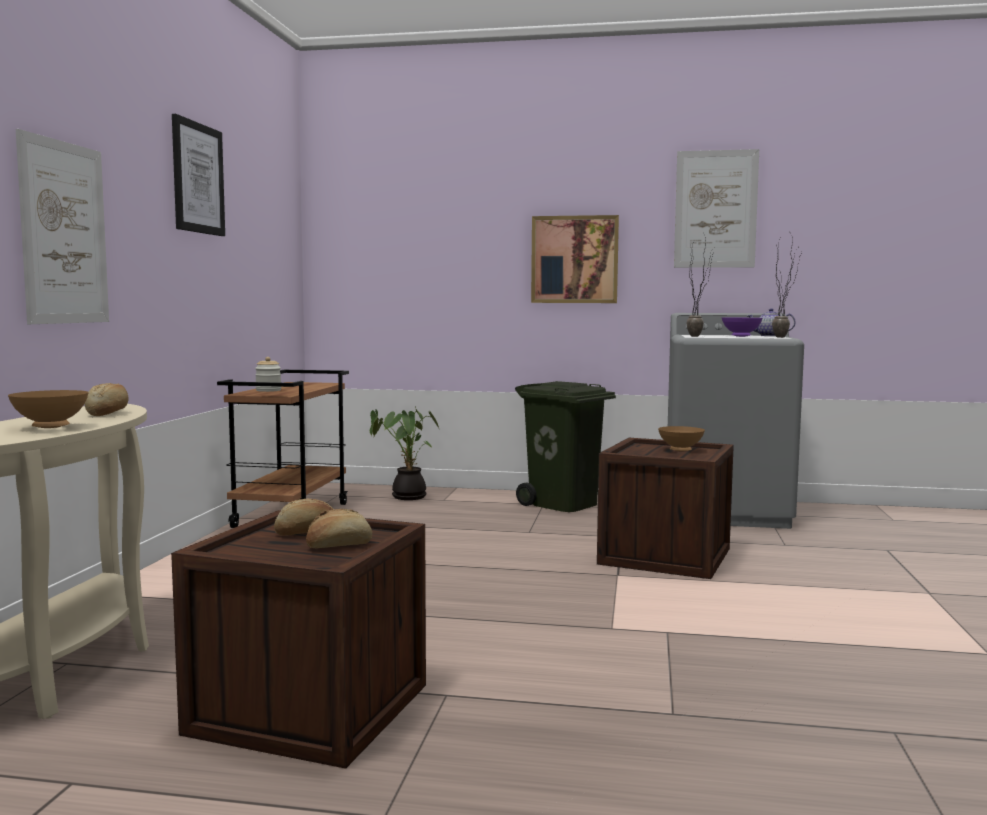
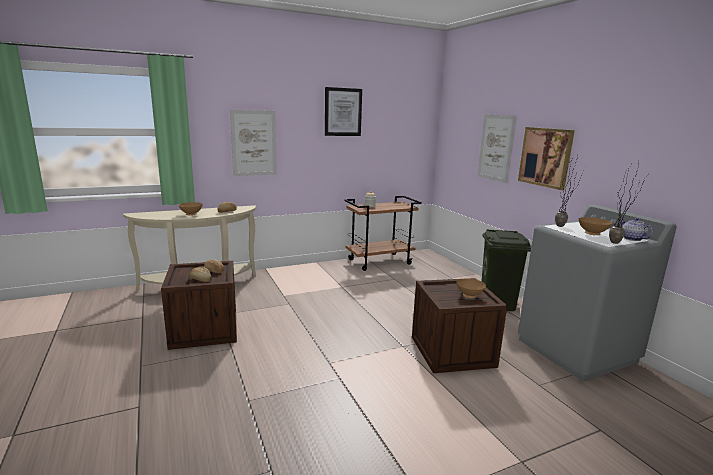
camera: 55 degrees right, 10 degrees up
(406, 496) = (441, 270): potted plant -> none
(715, 209) = (640, 130): picture -> picture (496, 148)
(740, 336) = (592, 234): purple bowl -> brown bowl

